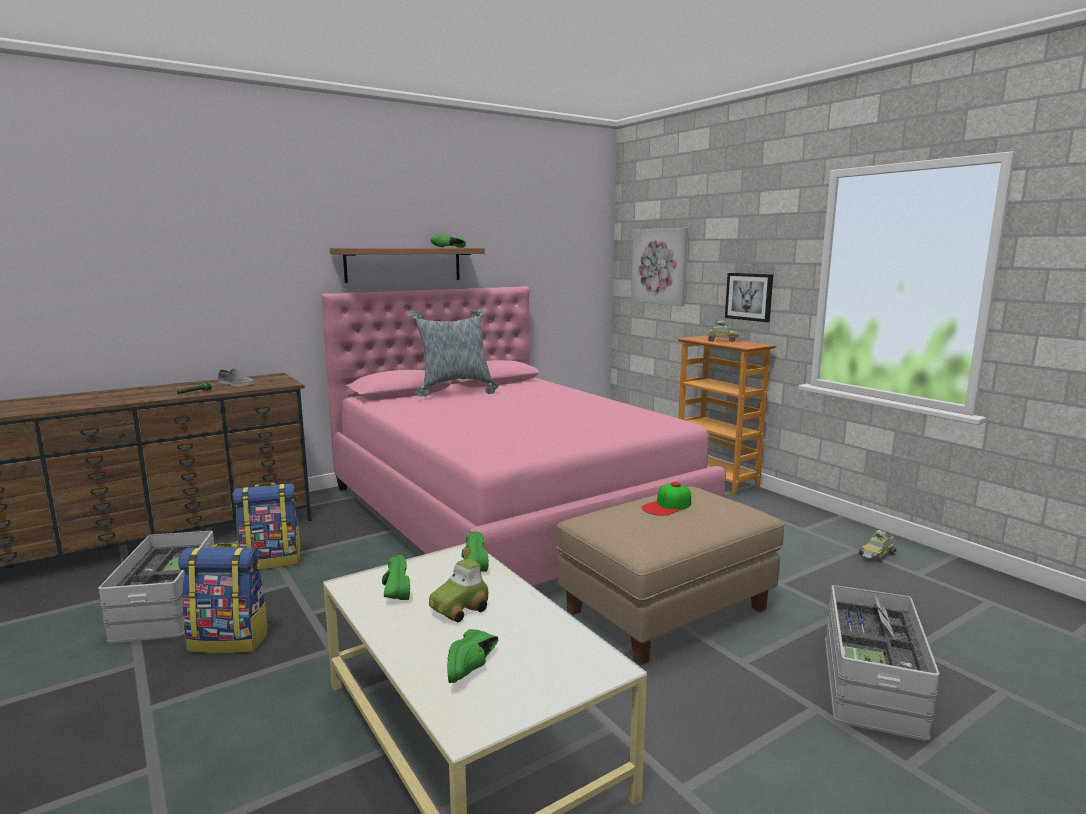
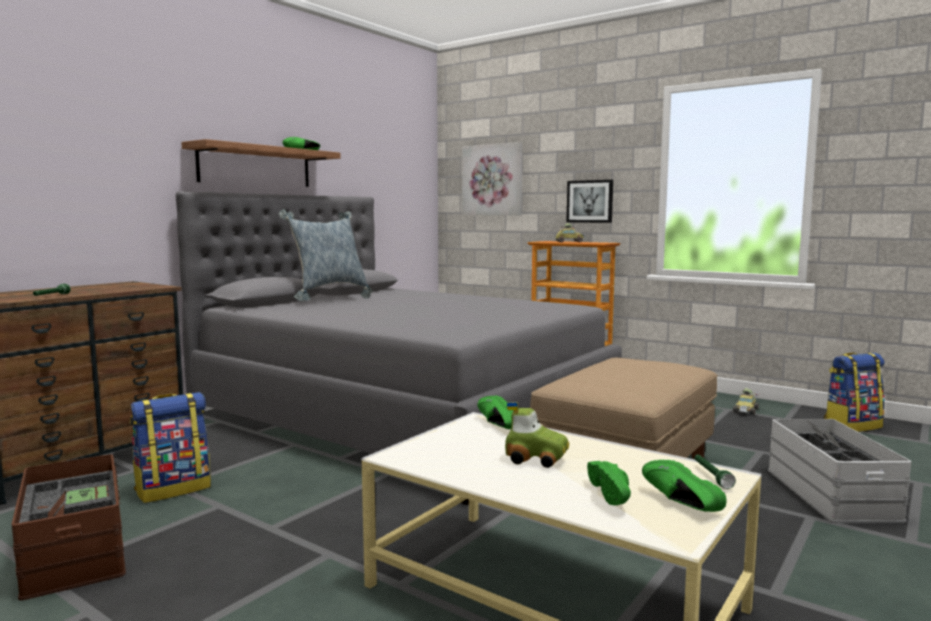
camera: 20 degrees left, 5 degrees down
(169, 606) = (76, 550): grey storage box -> brown storage box
(230, 640) = (195, 568): backpack -> backpack (851, 426)
(235, 384) = (91, 289): grey shoe -> none
(393, 589) = (447, 453): green shoe -> green shoe (677, 503)
(459, 609) = (536, 458): toy car -> toy car turned 90 degrees counterclockwise
(509, 512) = (404, 416): pink bed -> grey bed
(591, 664) = (711, 476): none -> green flashlight
(667, 506) = (622, 367): cap -> none

